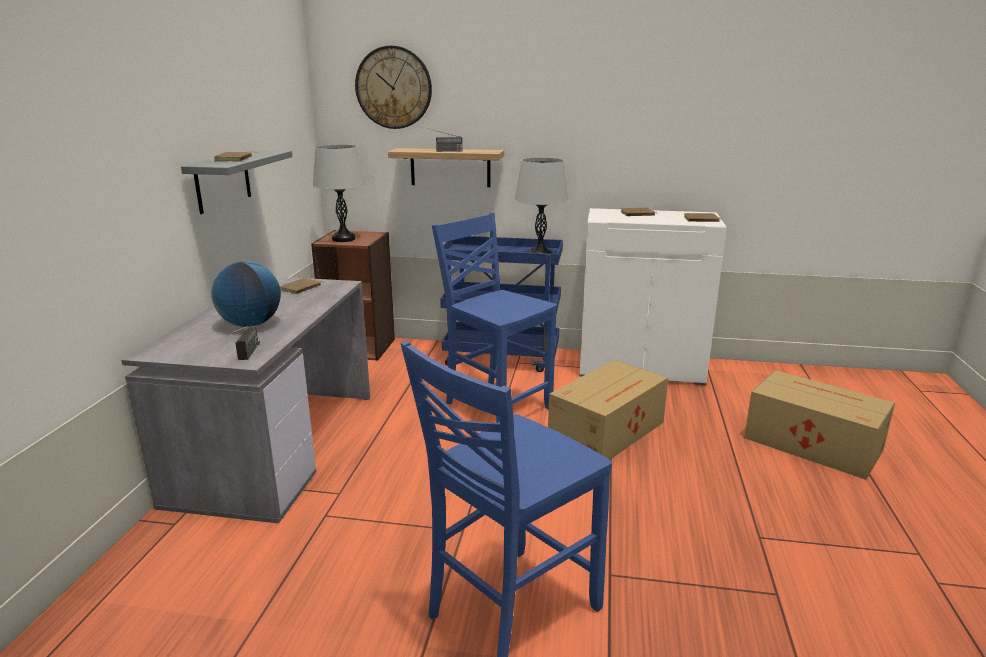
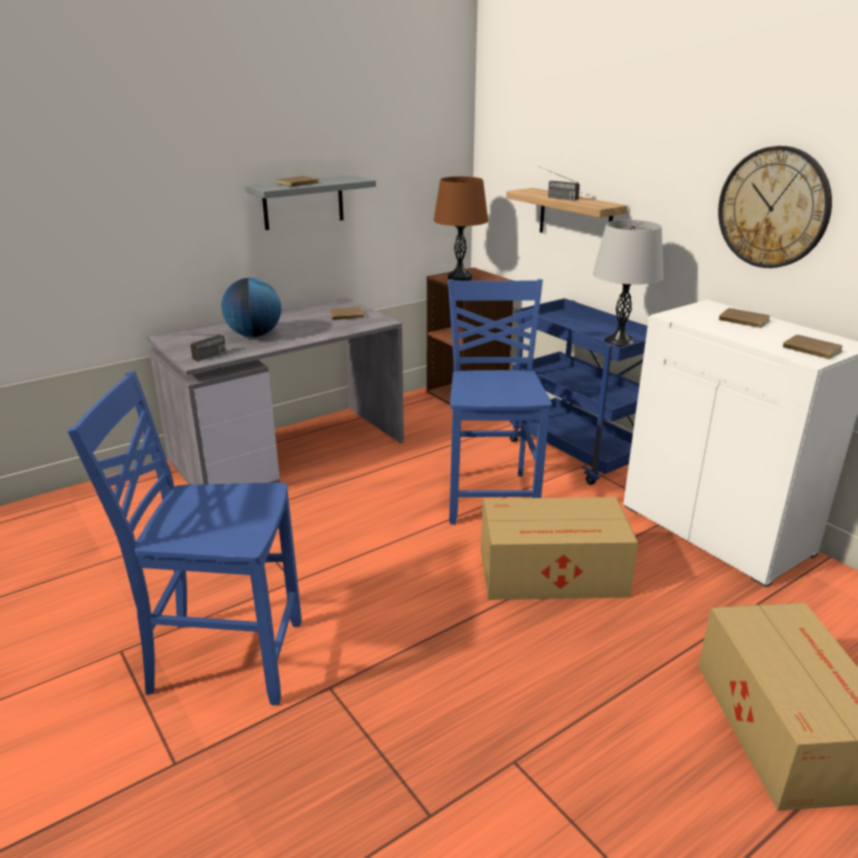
camera: 45 degrees right, 5 degrees up
(343, 239) = (459, 278): grey table lamp -> brown table lamp
(393, 88) = (536, 118): wall clock -> wall clock (773, 208)

